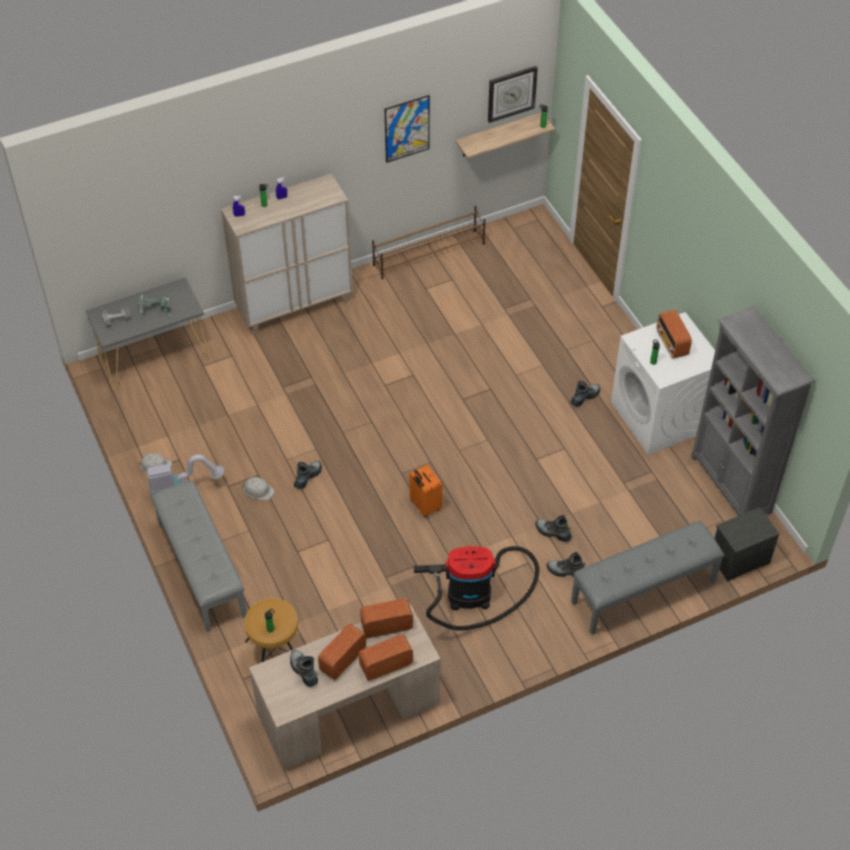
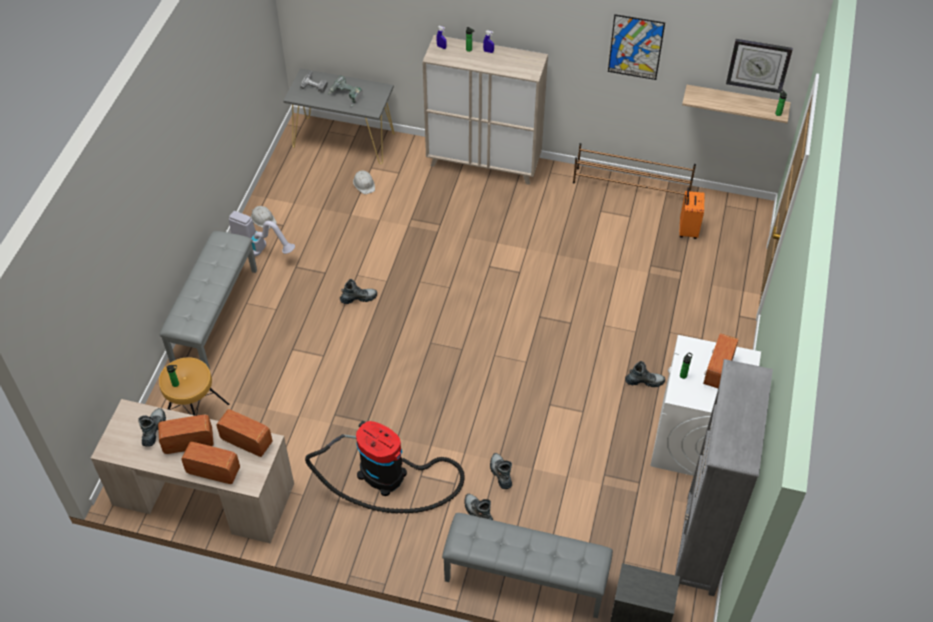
camera: 40 degrees right, 0 degrees up
(258, 490) = (313, 284): white hard hat -> white hard hat (364, 184)
(424, 506) = (421, 380): orange suitcase -> orange suitcase (687, 230)

